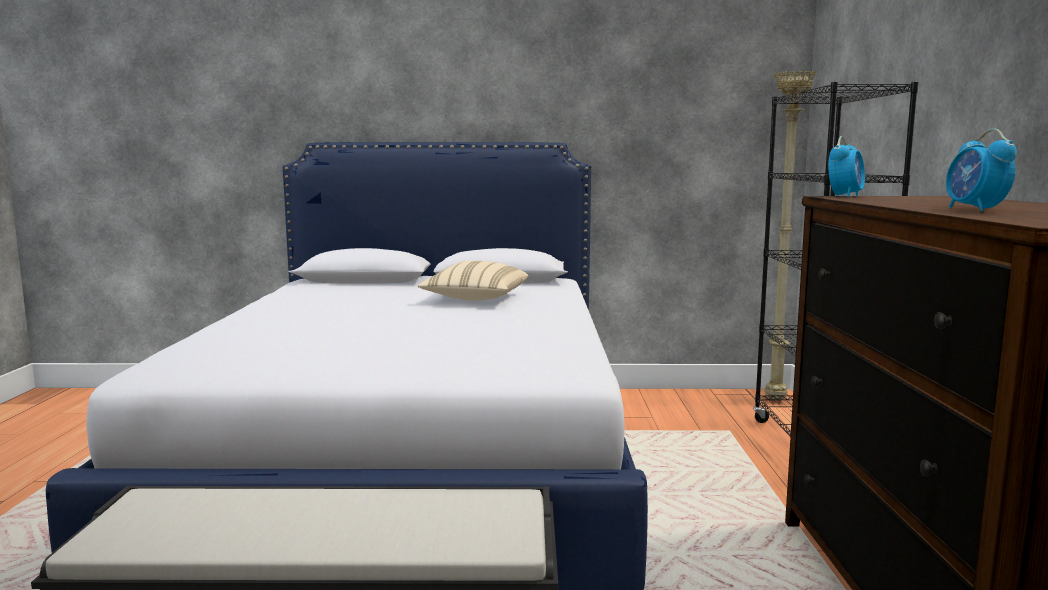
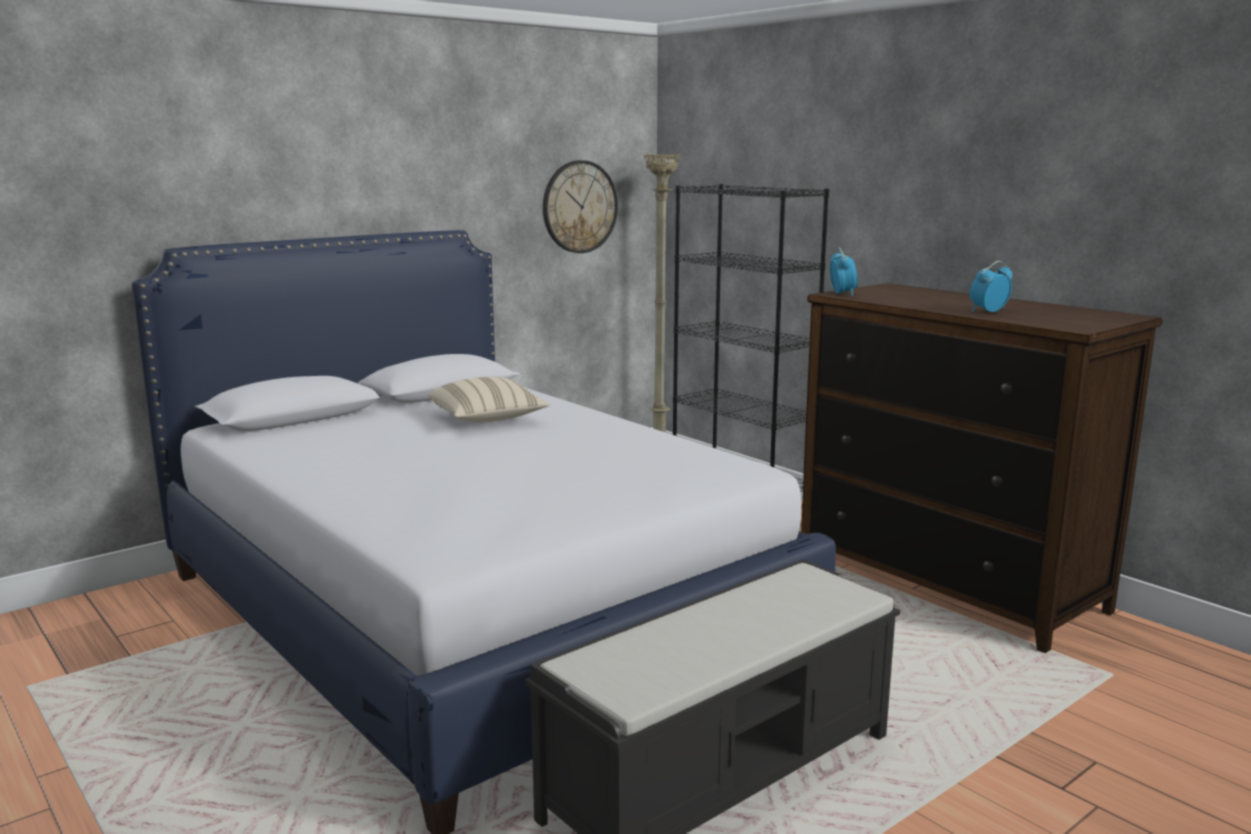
camera: 40 degrees left, 5 degrees up
(705, 129) = (579, 207): none -> wall clock
(975, 209) = (987, 311): alarm clock -> alarm clock turned 105 degrees clockwise

